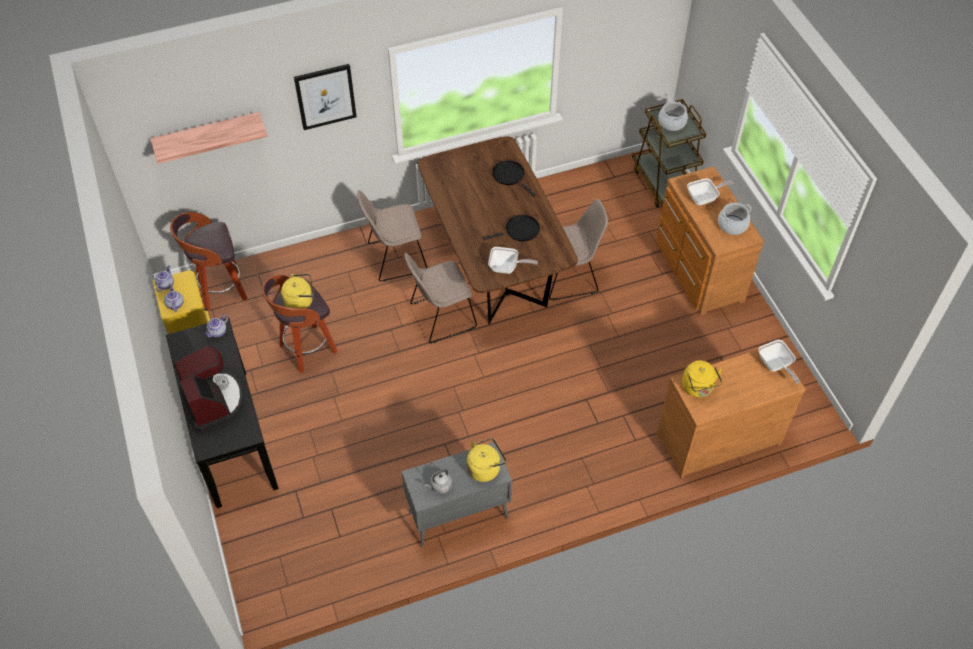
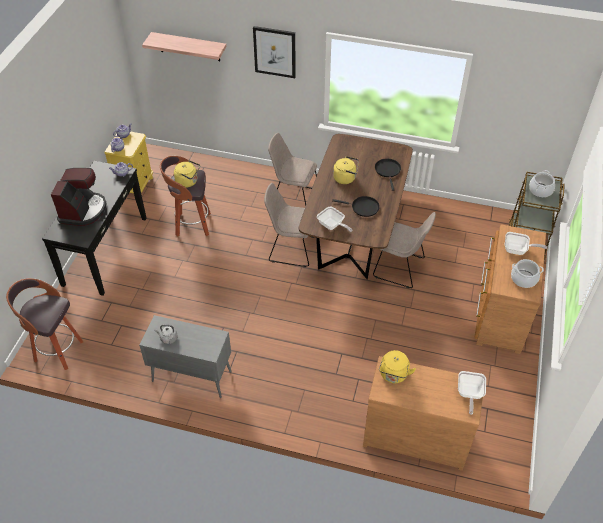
camera: 35 degrees right, 5 degrees down
(221, 291) = (174, 166): stool -> stool (57, 351)
(485, 468) = (206, 344): yellow kettle -> yellow kettle (346, 178)

